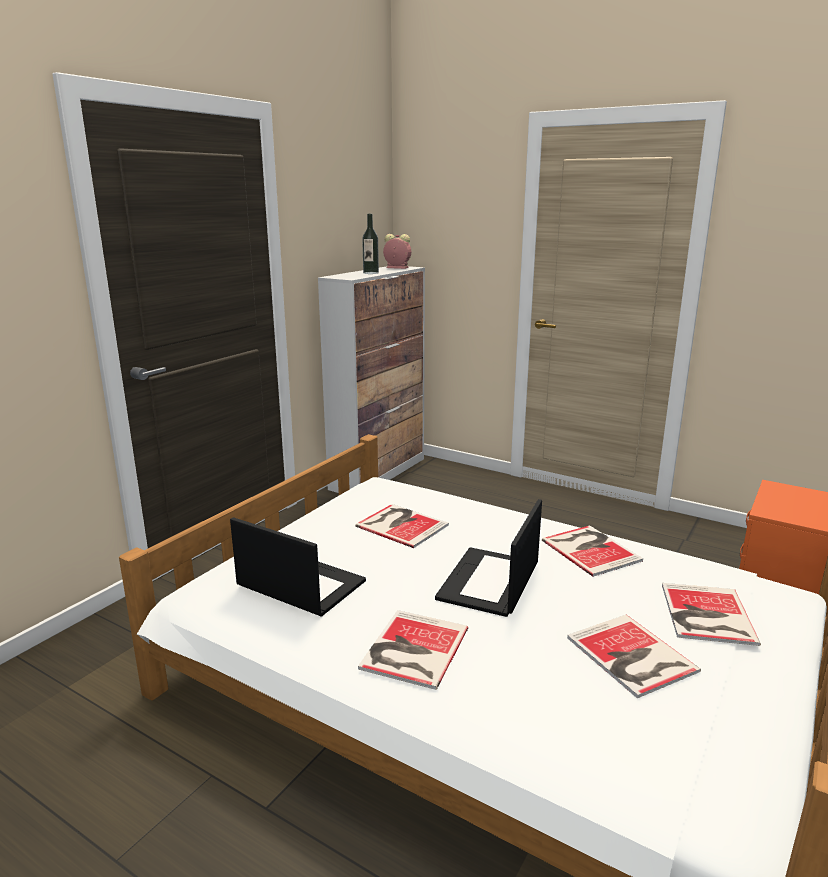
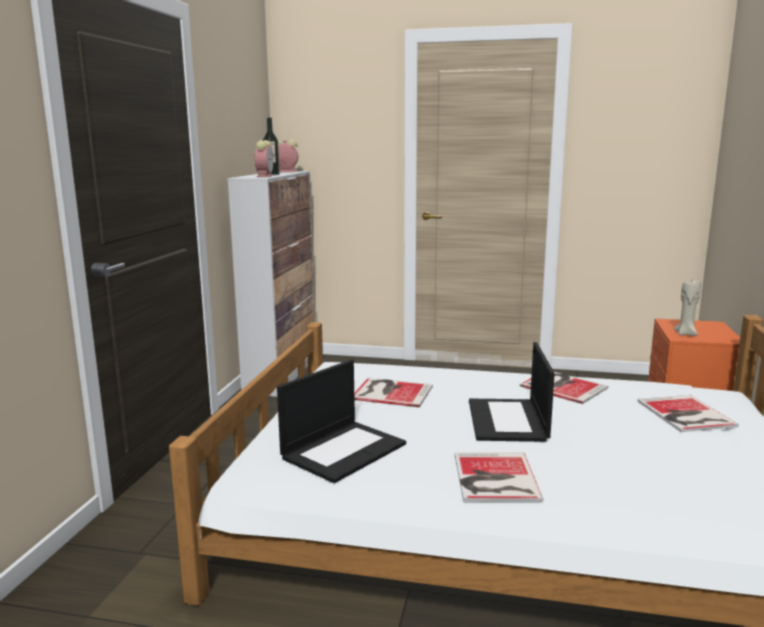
camera: 20 degrees left, 5 degrees down
(299, 584) = (344, 450): laptop -> laptop turned 120 degrees clockwise
(356, 276) = (264, 176): none -> alarm clock
(631, 657) = (662, 450): book -> none
(780, 508) = (686, 334): none -> beige candle

